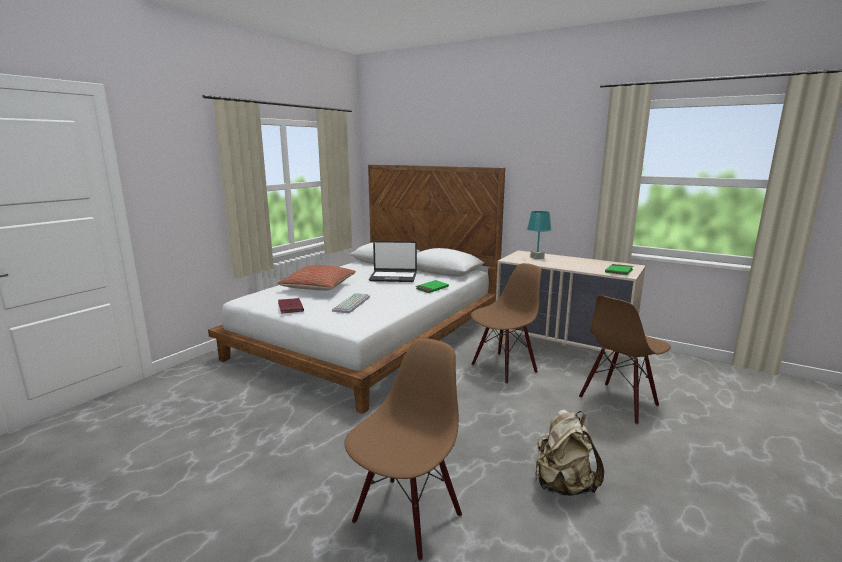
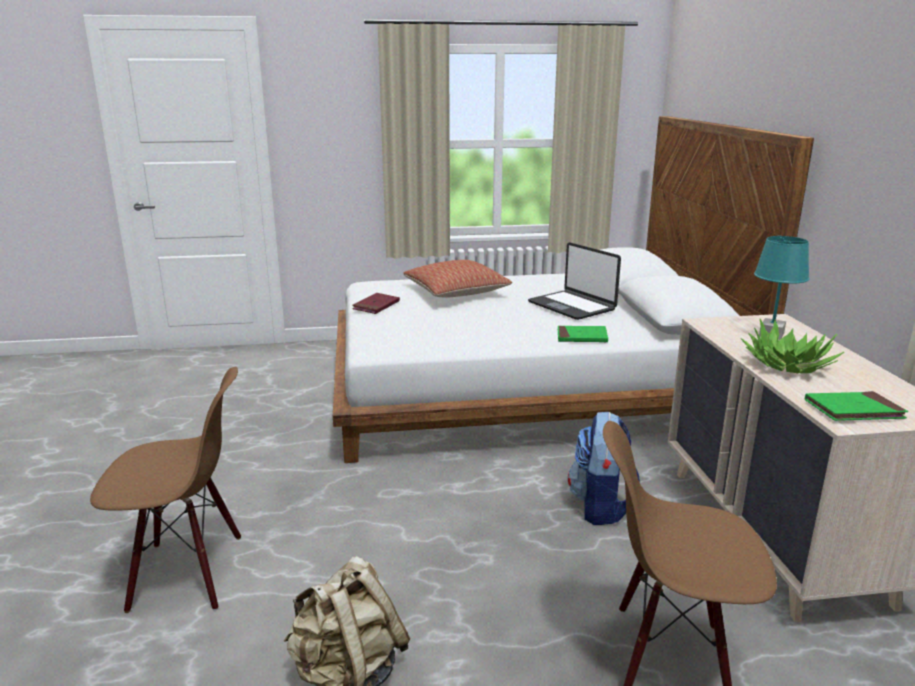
camera: 50 degrees right, 5 degrees up
(352, 304) = (437, 323): keyboard -> none
(503, 368) = (601, 506): brown chair -> backpack
(569, 265) = (788, 364): none -> potted plant

